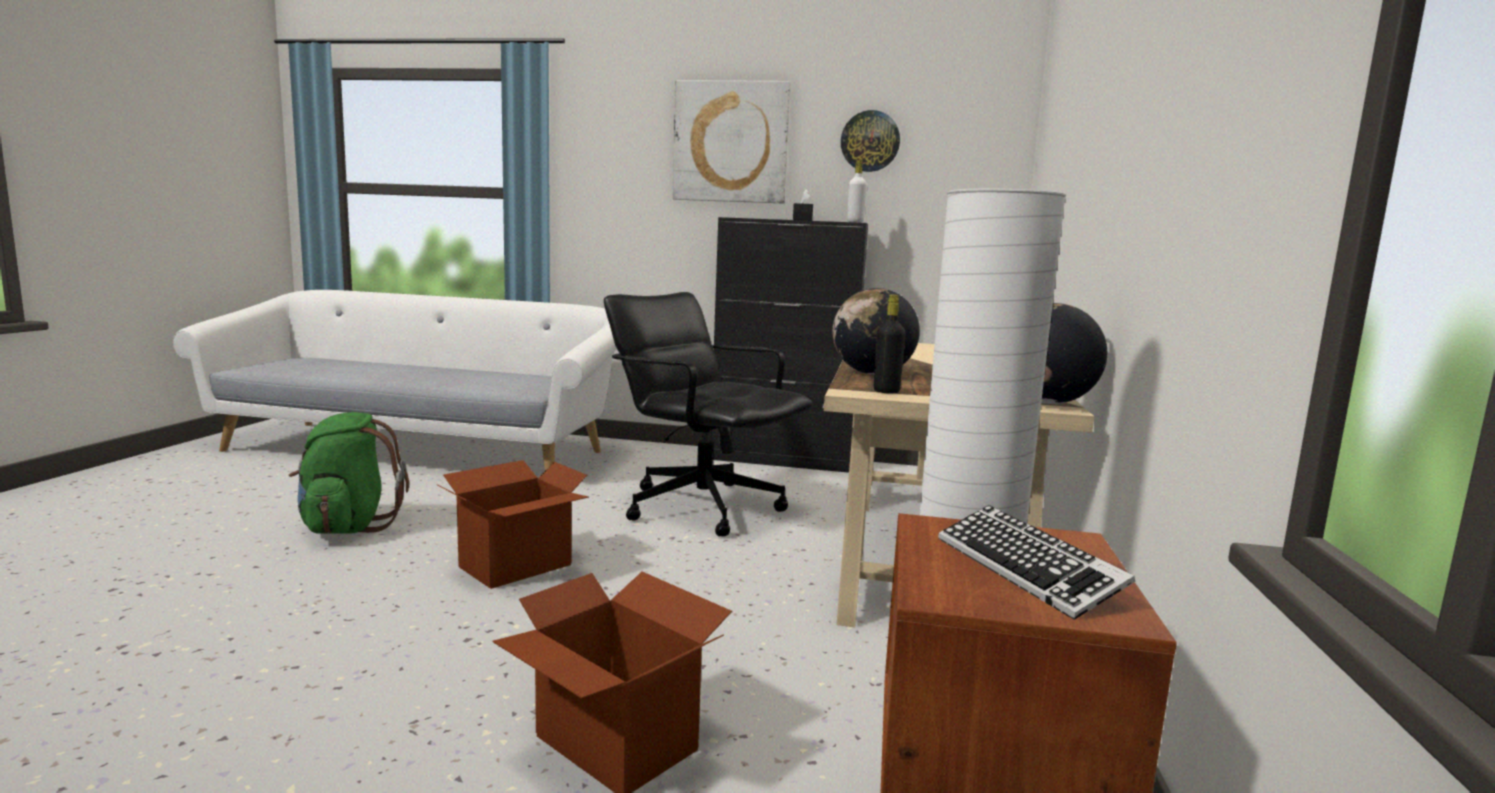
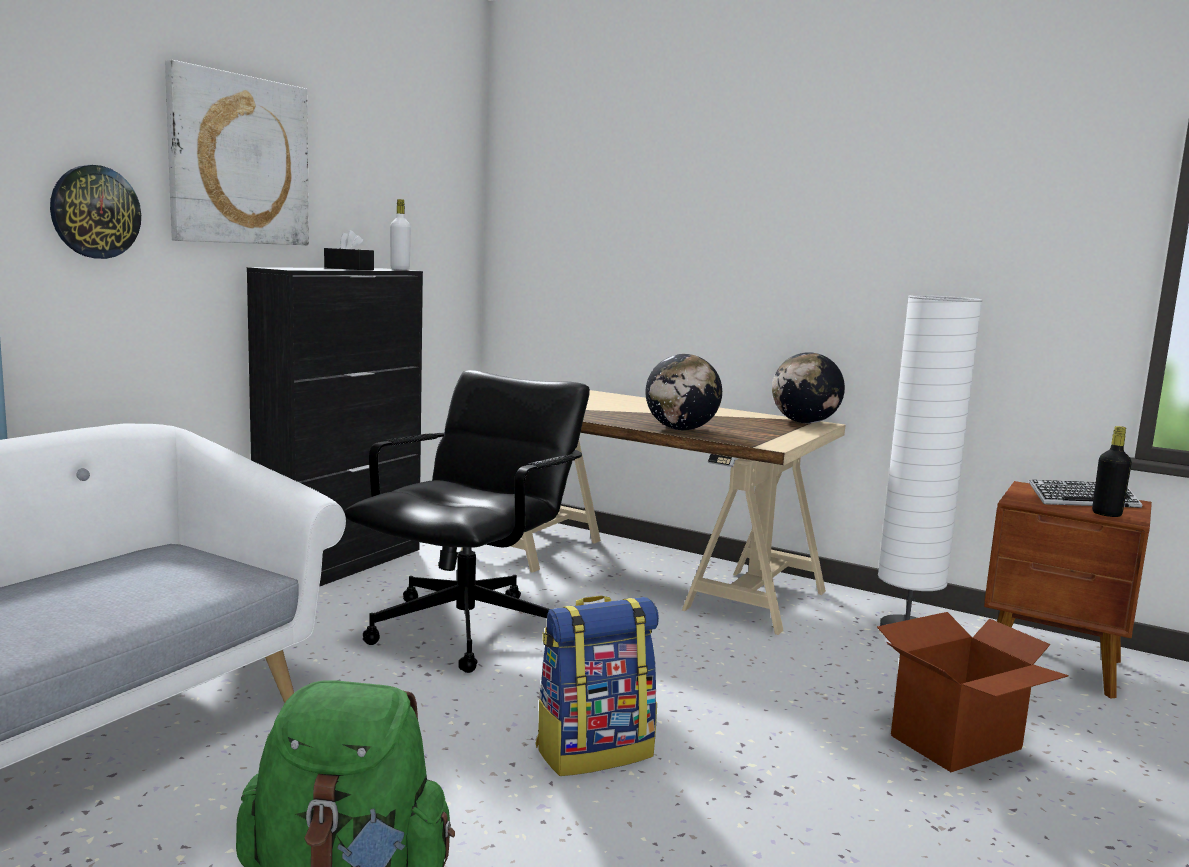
camera: 70 degrees left, 0 degrees up
(516, 566) = (594, 751): cardboard box -> backpack
(702, 506) = (468, 630): black office chair -> black office chair turned 150 degrees clockwise
(870, 141) = (375, 172): wall clock -> wall clock (95, 212)
(886, 391) = (767, 439): black bottle -> black bottle (1106, 514)

